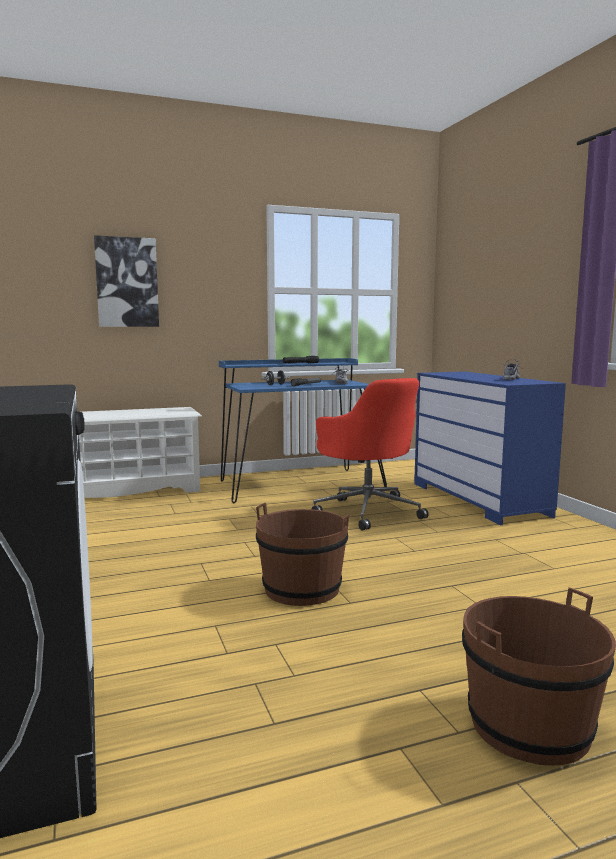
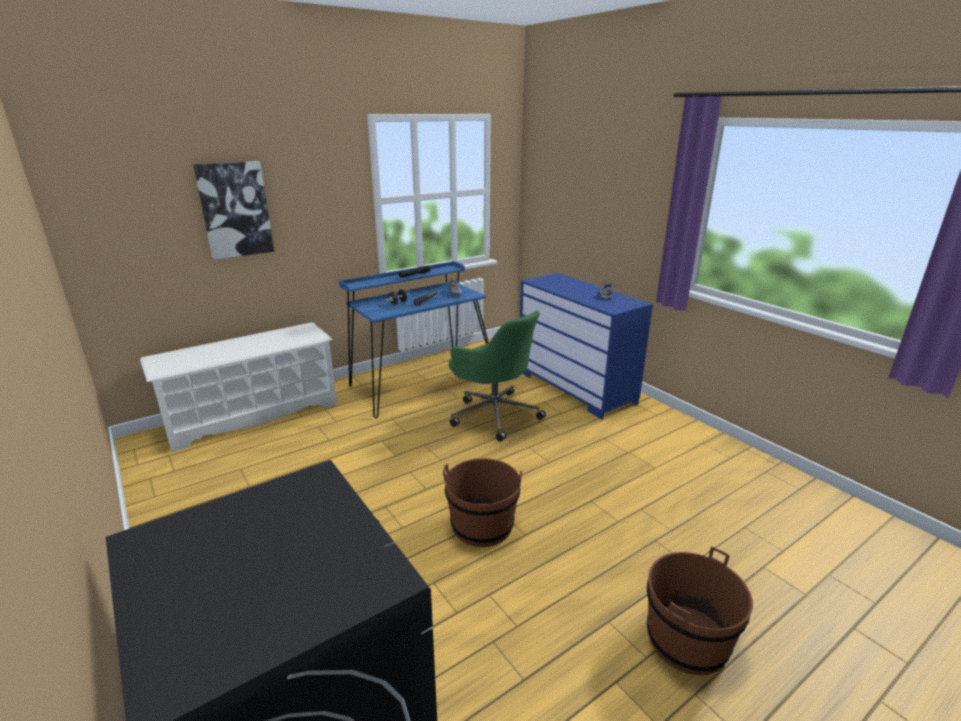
camera: 15 degrees left, 15 degrees up
(367, 511) = (494, 414): red office chair -> green office chair

